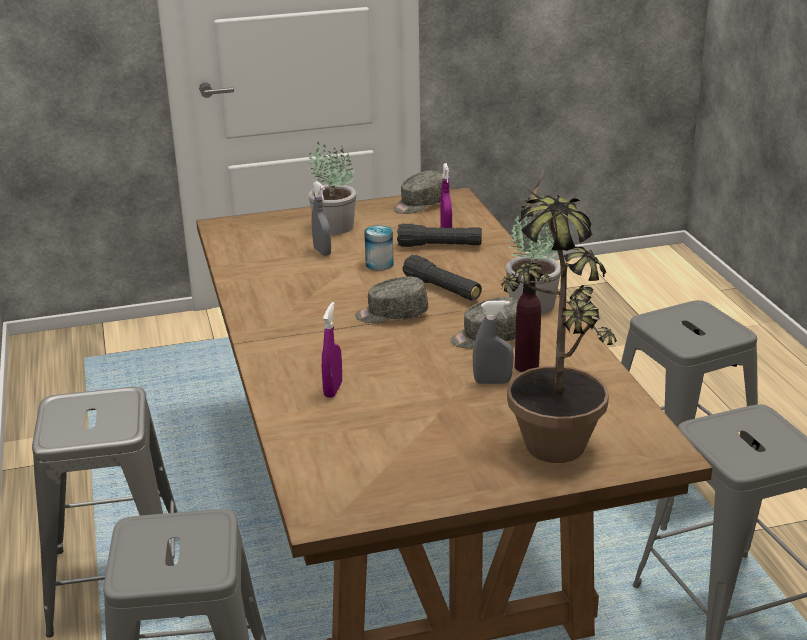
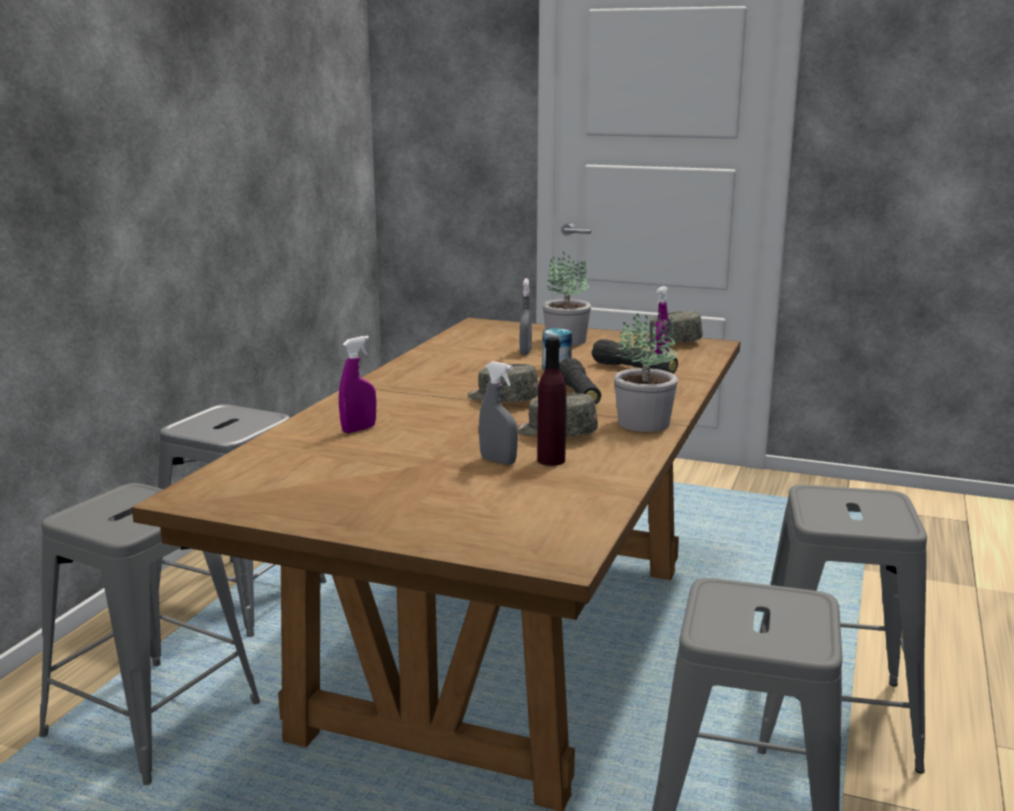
camera: 35 degrees right, 10 degrees down
(551, 433) = (477, 509): potted plant -> none

